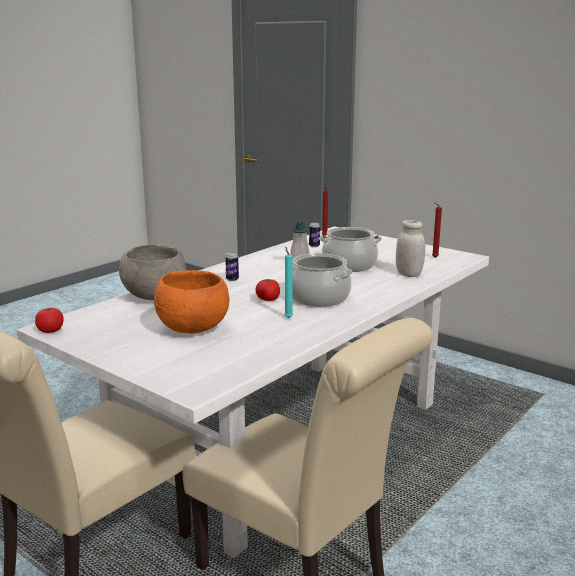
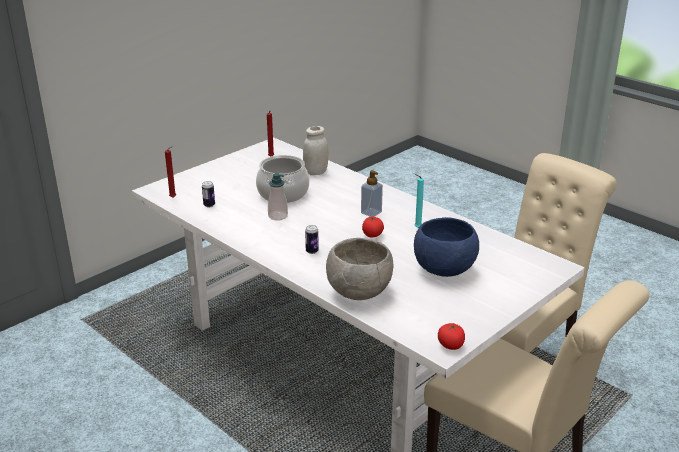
camera: 85 degrees left, 10 degrees up
(193, 329) = (444, 270): orange bowl -> blue bowl
(319, 298) = (371, 213): cooking pot -> soap dispenser

